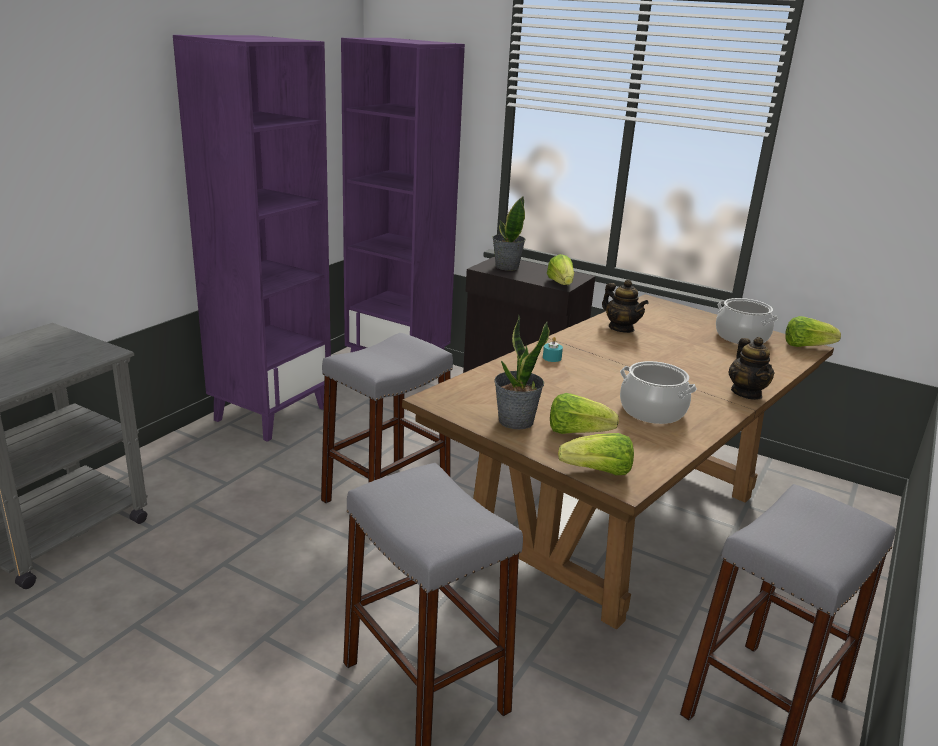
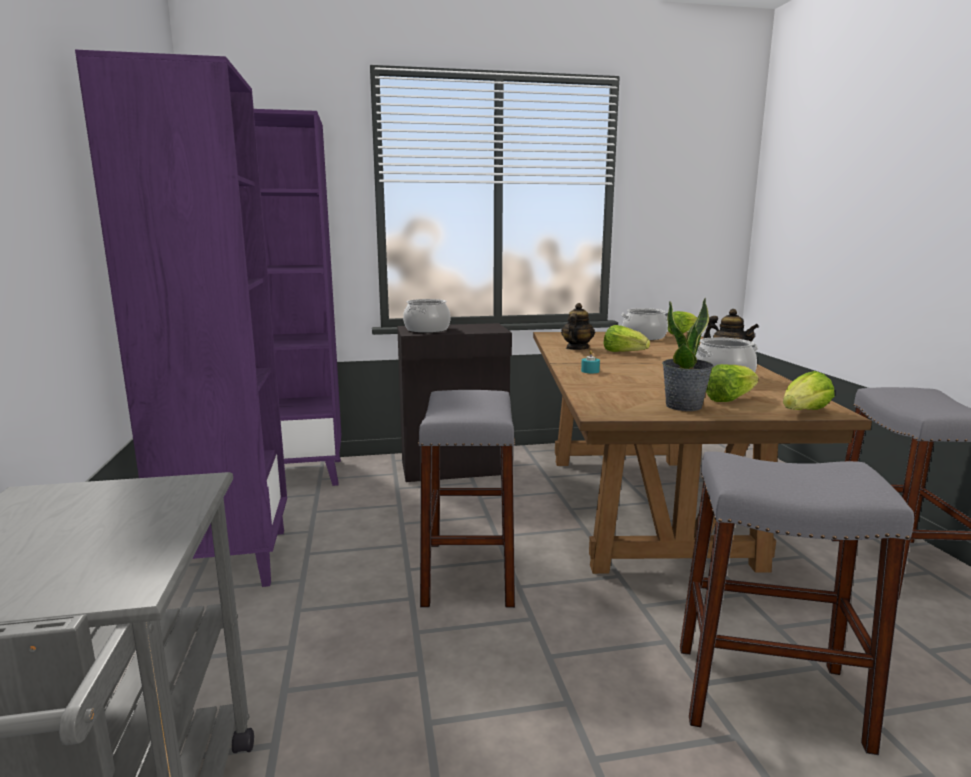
camera: 40 degrees left, 10 degrees down
(506, 267) = (427, 329): potted plant -> cooking pot
(561, 284) = (493, 330): lettuce -> lettuce (623, 353)
(621, 328) = (576, 348): teapot -> teapot turned 75 degrees counterclockwise

